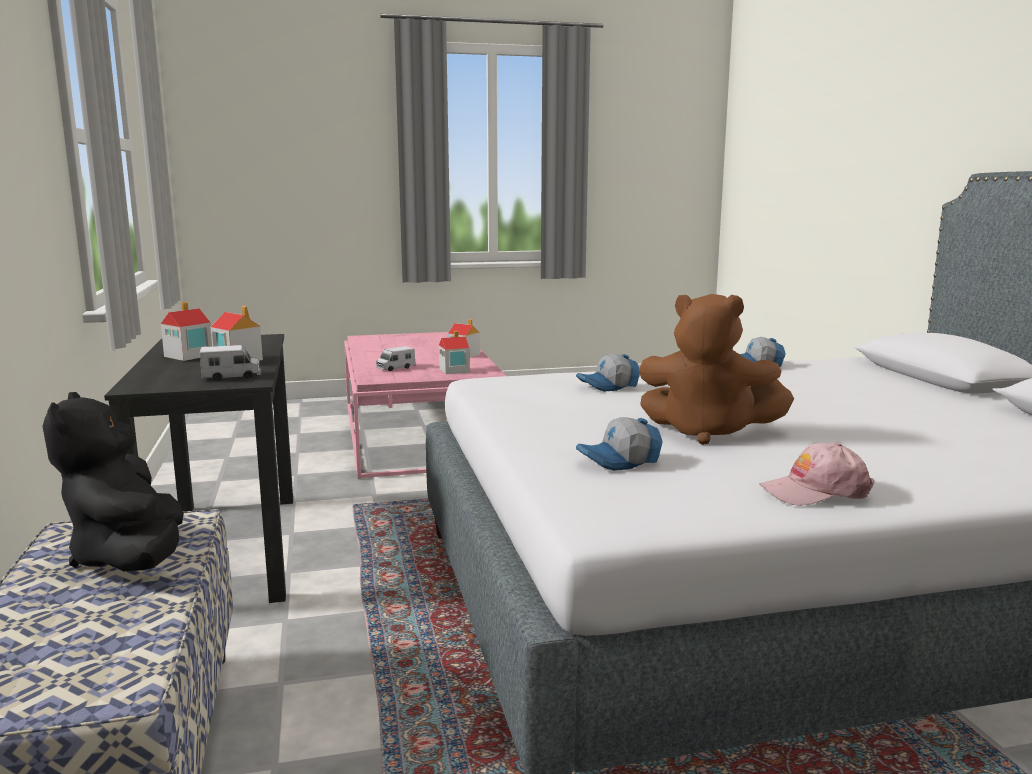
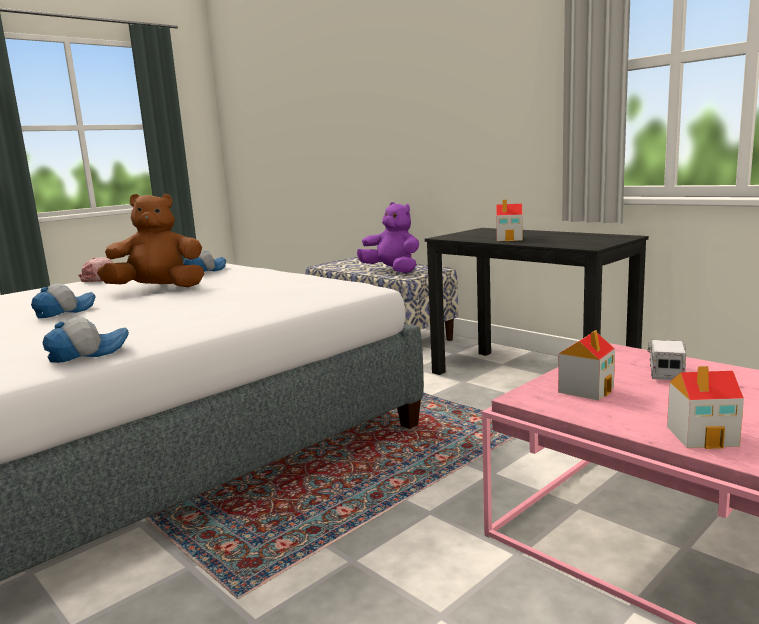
camera: 150 degrees right, 0 degrees up
(130, 558) = (392, 271): black plush toy -> purple plush toy
(188, 356) = (551, 235): toy house -> none
(231, 377) = (464, 236): toy truck -> none
(609, 386) = (244, 293): cap -> cap (65, 312)

